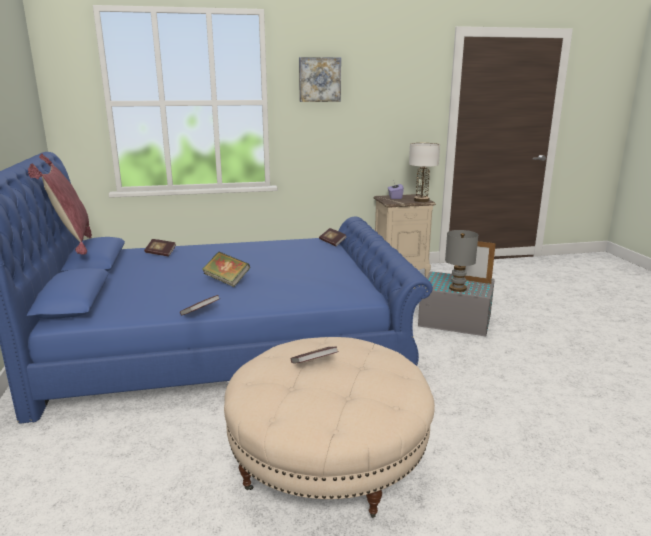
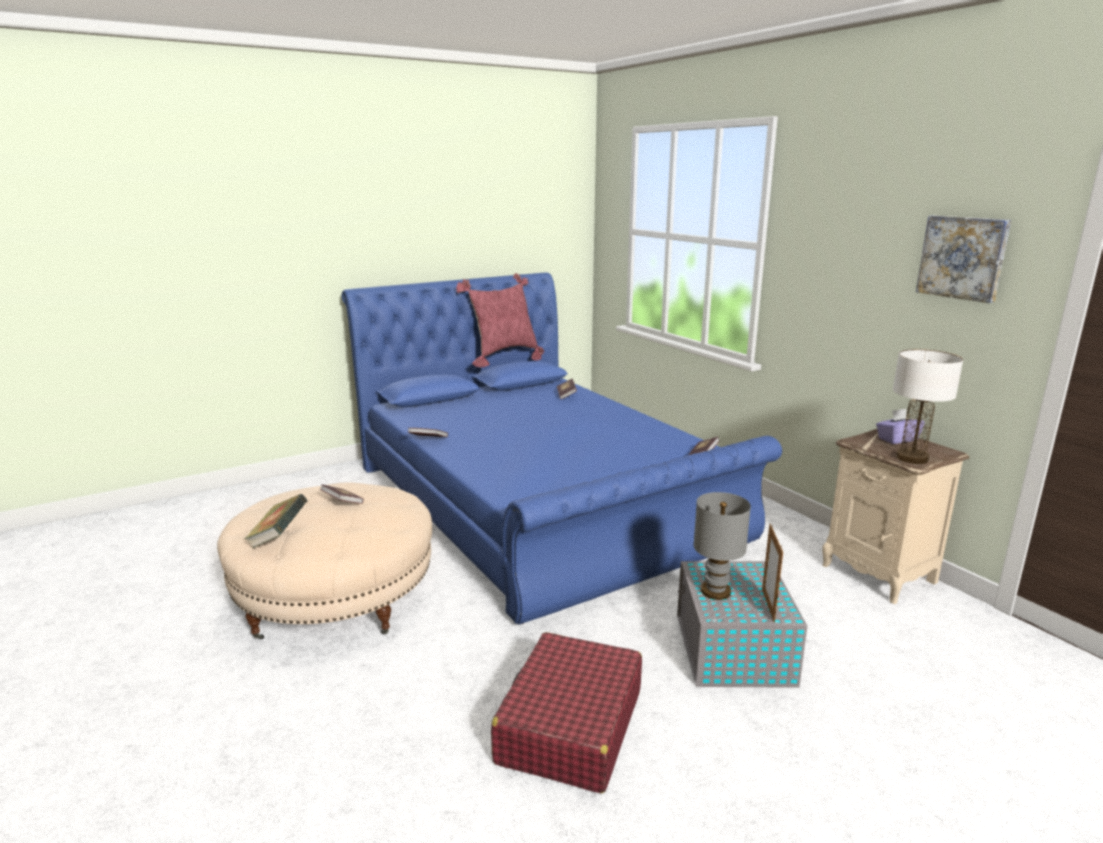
camera: 70 degrees right, 0 degrees up
(226, 281) = (510, 432): book -> book (279, 537)
(319, 79) = (830, 219): picture -> picture (963, 257)
(516, 378) = (569, 727): none -> red suitcase

